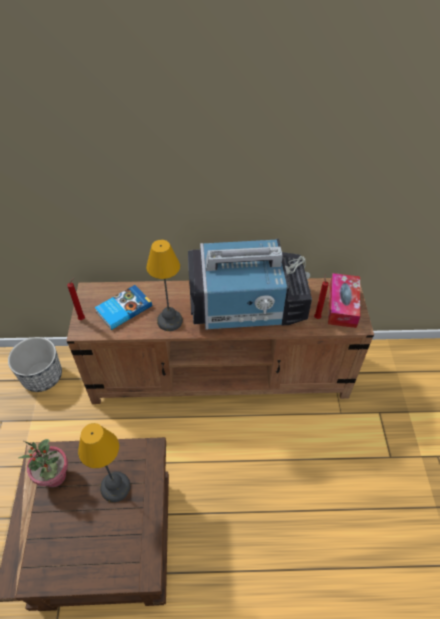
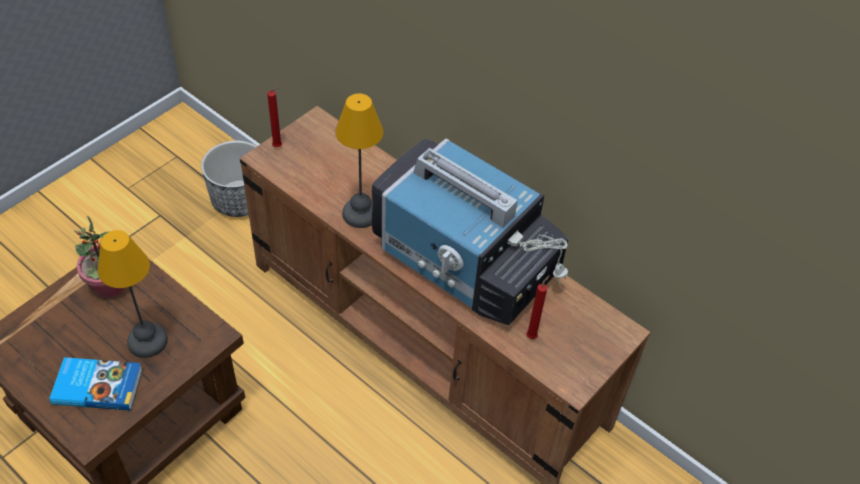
camera: 40 degrees right, 0 degrees up
(123, 308) = (329, 165): book -> book (98, 385)
(342, 305) = (582, 347): tissue box -> none

